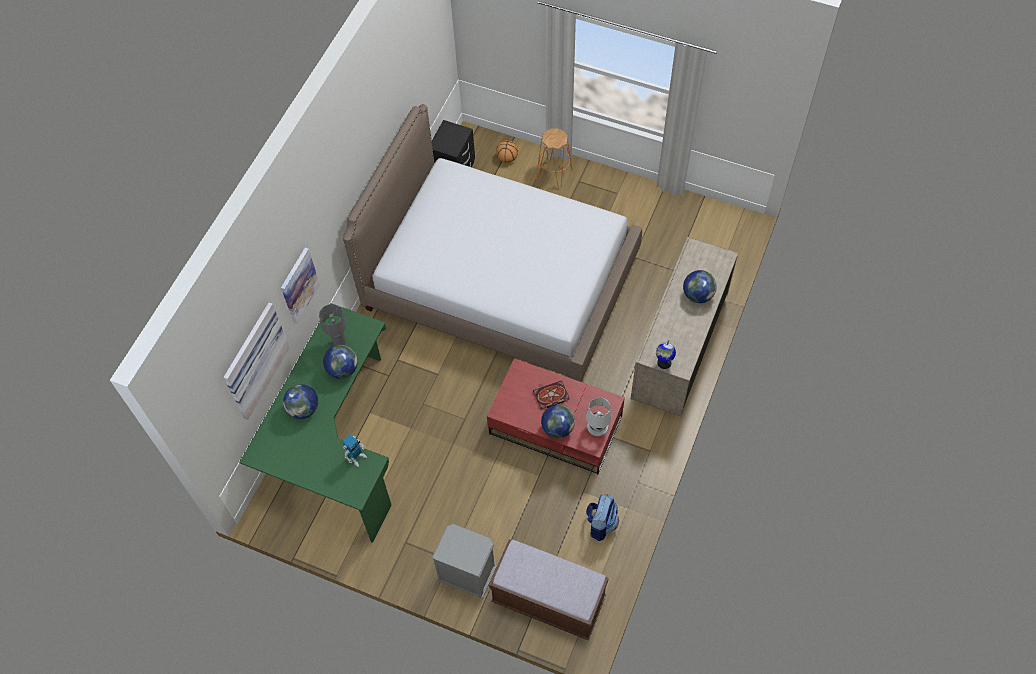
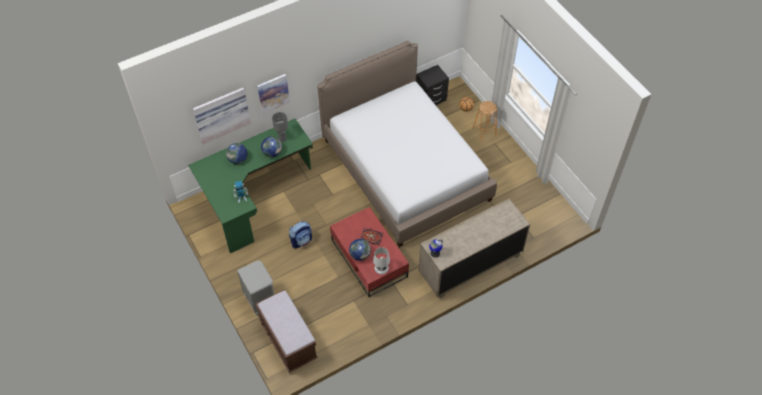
camera: 35 degrees right, 5 degrees down
(601, 523) = (348, 322): backpack -> backpack (301, 241)
(697, 295) = (486, 231): globe -> none

